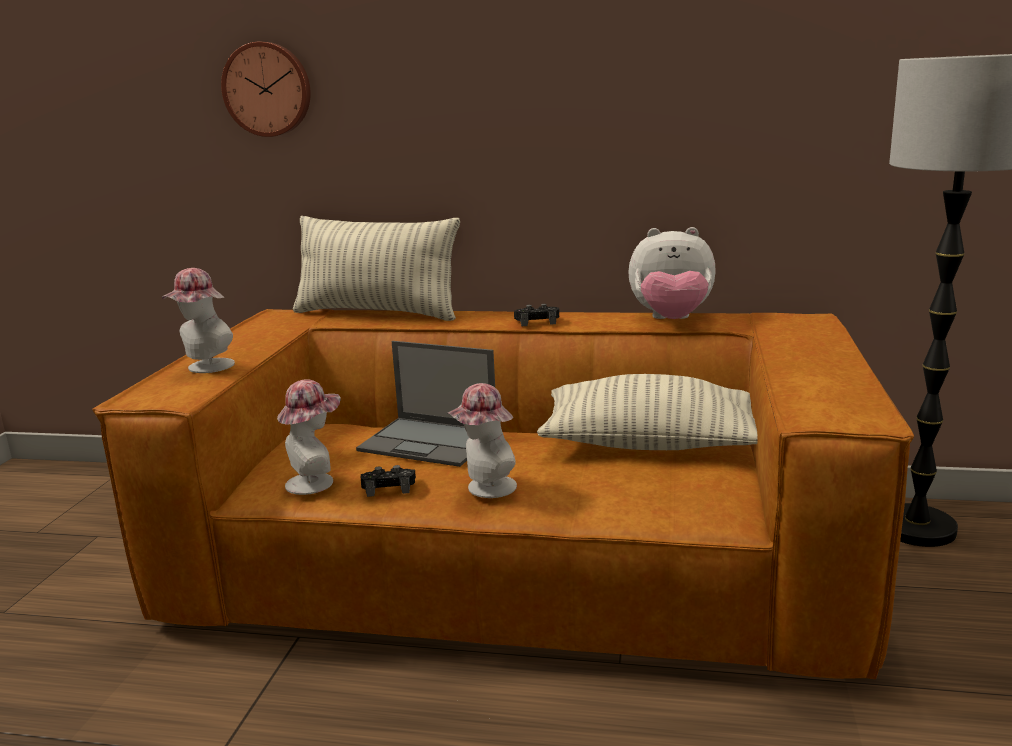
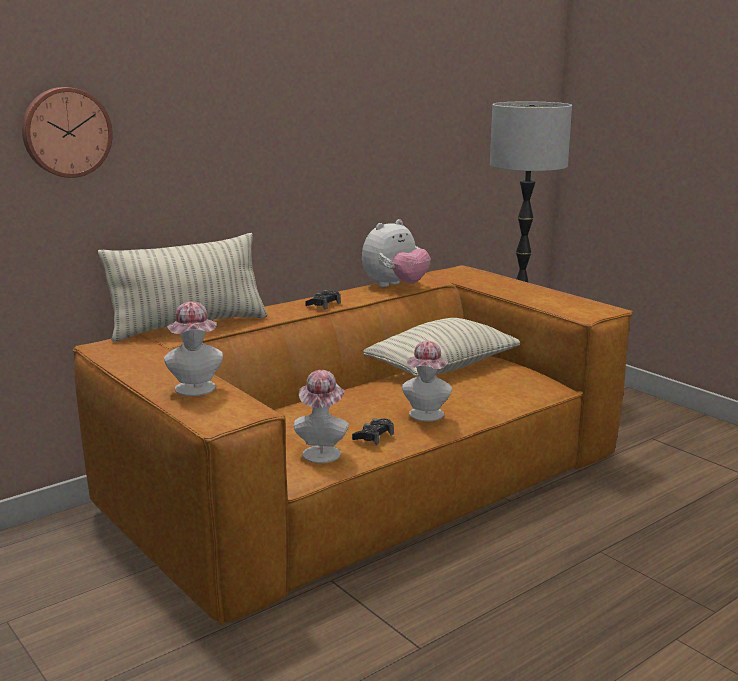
camera: 50 degrees left, 0 degrees up
(430, 442) = (331, 407): laptop -> none

